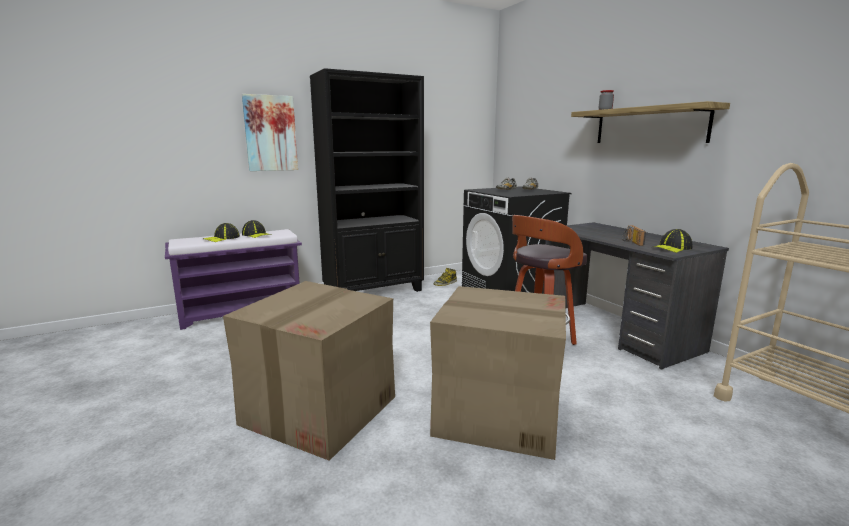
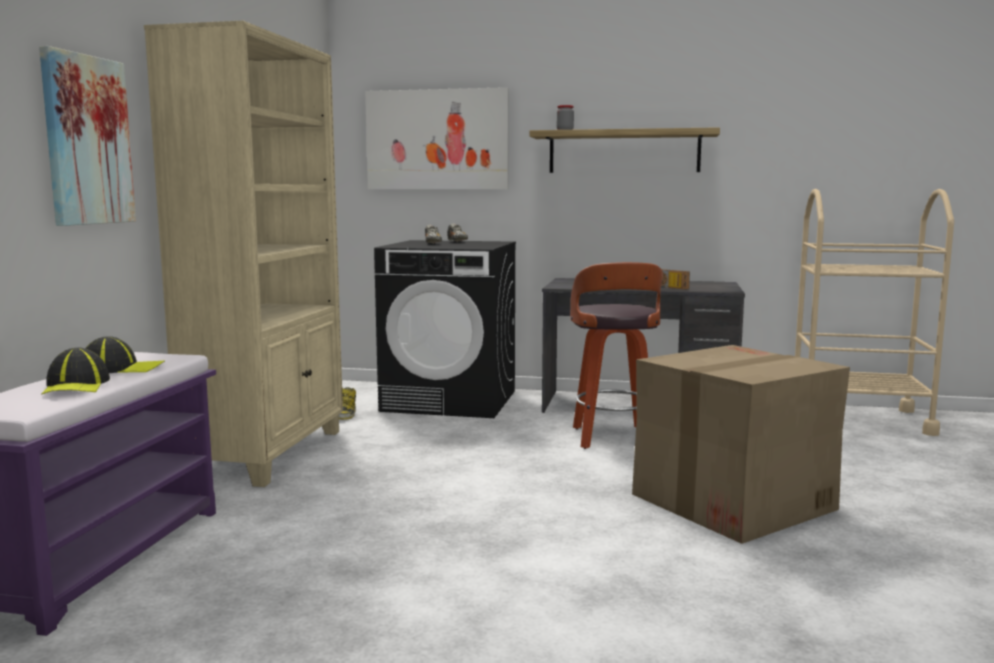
camera: 50 degrees left, 5 degrees down
(320, 409) = (602, 583): cardboard box -> none
(374, 291) = (269, 453): black bookcase -> beige bookcase
(539, 120) = (437, 140): none -> picture
(672, 248) = (711, 287): cap -> none

